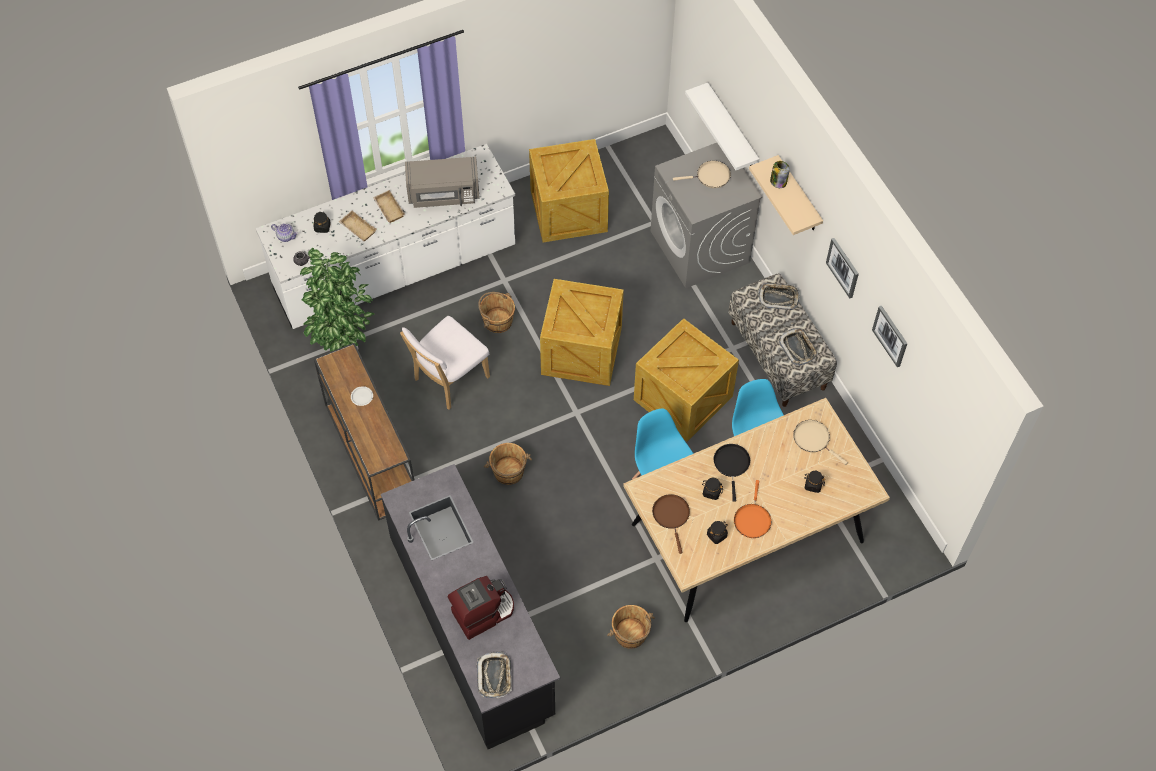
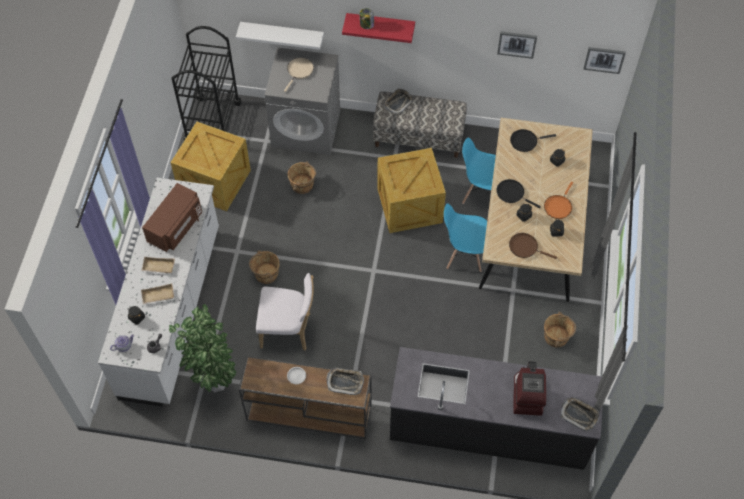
camera: 55 degrees left, 0 degrees up
(444, 194) = (176, 226): grey microwave -> brown microwave
(448, 380) = (288, 330): white chair -> white chair turned 75 degrees counterclockwise
(508, 472) = (388, 336): brown bucket -> brown bucket (303, 185)
(580, 350) = (328, 239): crate -> none
(638, 163) = (213, 121): none -> black cart
(752, 519) = (558, 206): orange frying pan -> orange frying pan turned 75 degrees clockwise
(798, 196) = (380, 24): beige shelf -> red shelf
(798, 348) = (442, 115): tray -> tray (345, 382)
(813, 439) = (525, 141): beige frying pan -> black frying pan
(843, 267) = (448, 37): picture -> picture (604, 59)

